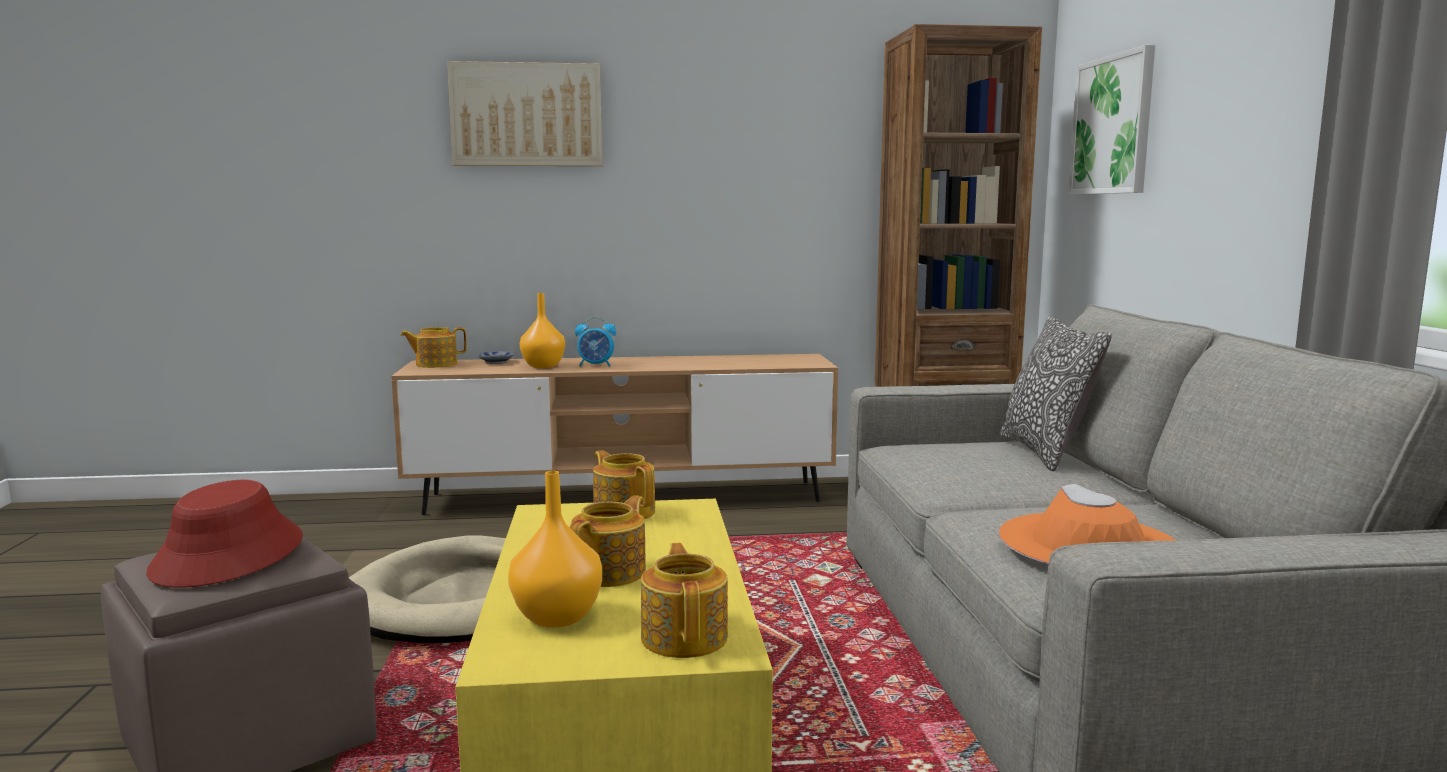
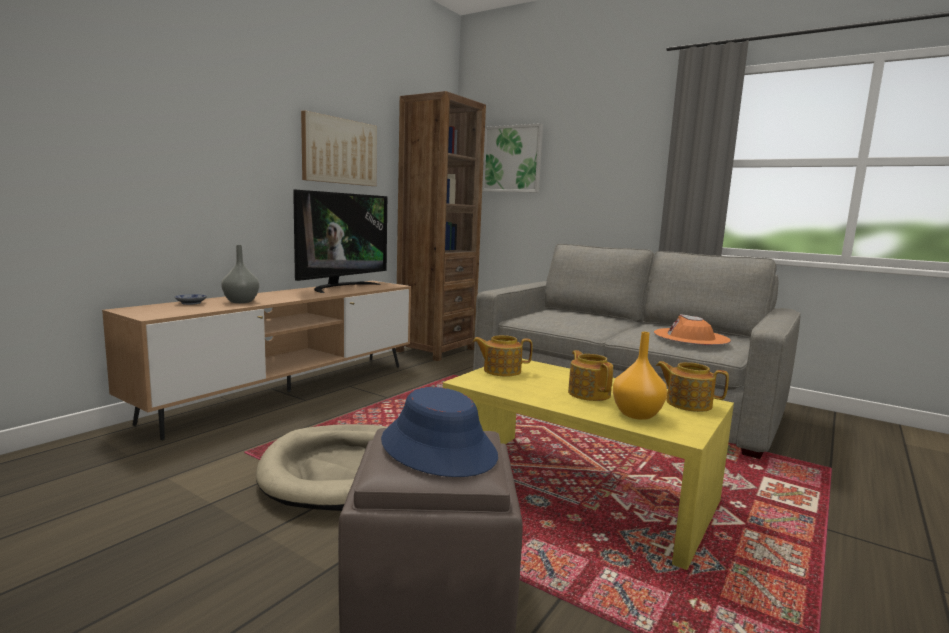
camera: 50 degrees left, 0 degrees up
(229, 555) = (439, 448): red hat -> blue hat
(435, 364) = (143, 309): teapot -> none
(526, 115) = (196, 101): picture -> picture (339, 151)
(543, 366) = (240, 301): orange vase -> grey vase
(596, 365) = (277, 298): alarm clock -> none
(728, 359) = (341, 287): none -> television
(1045, 452) = (574, 312): pillow -> none

